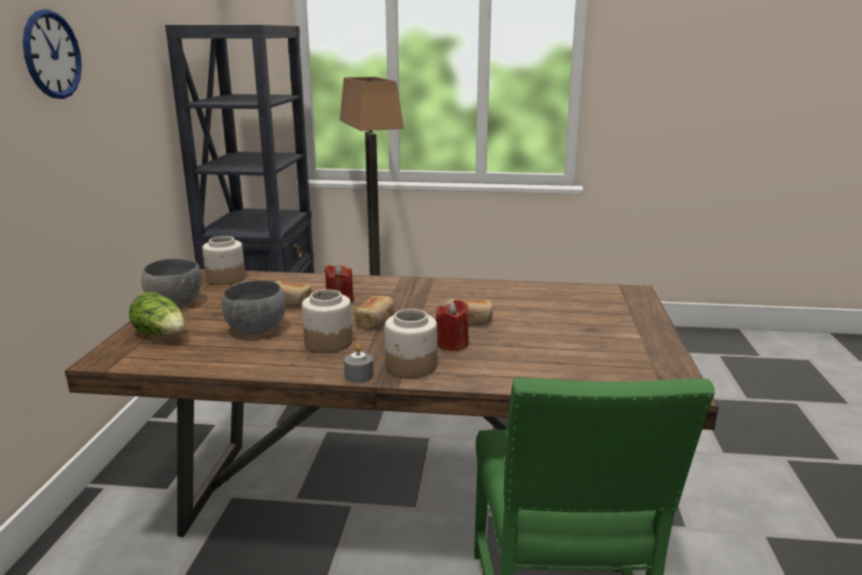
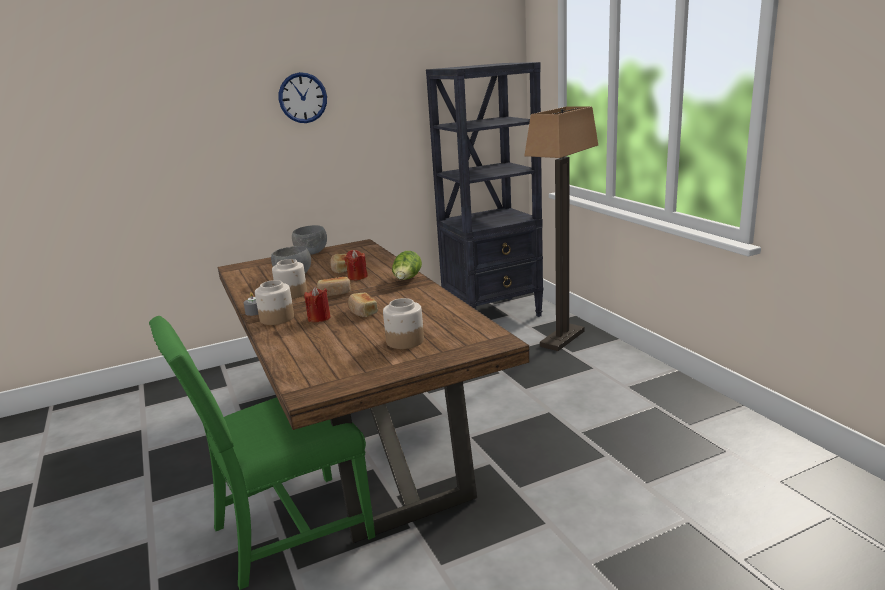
camera: 60 degrees right, 0 degrees up
(162, 334) = (270, 265): lettuce -> lettuce (407, 279)
(225, 279) = (360, 247): jar -> jar (404, 341)

